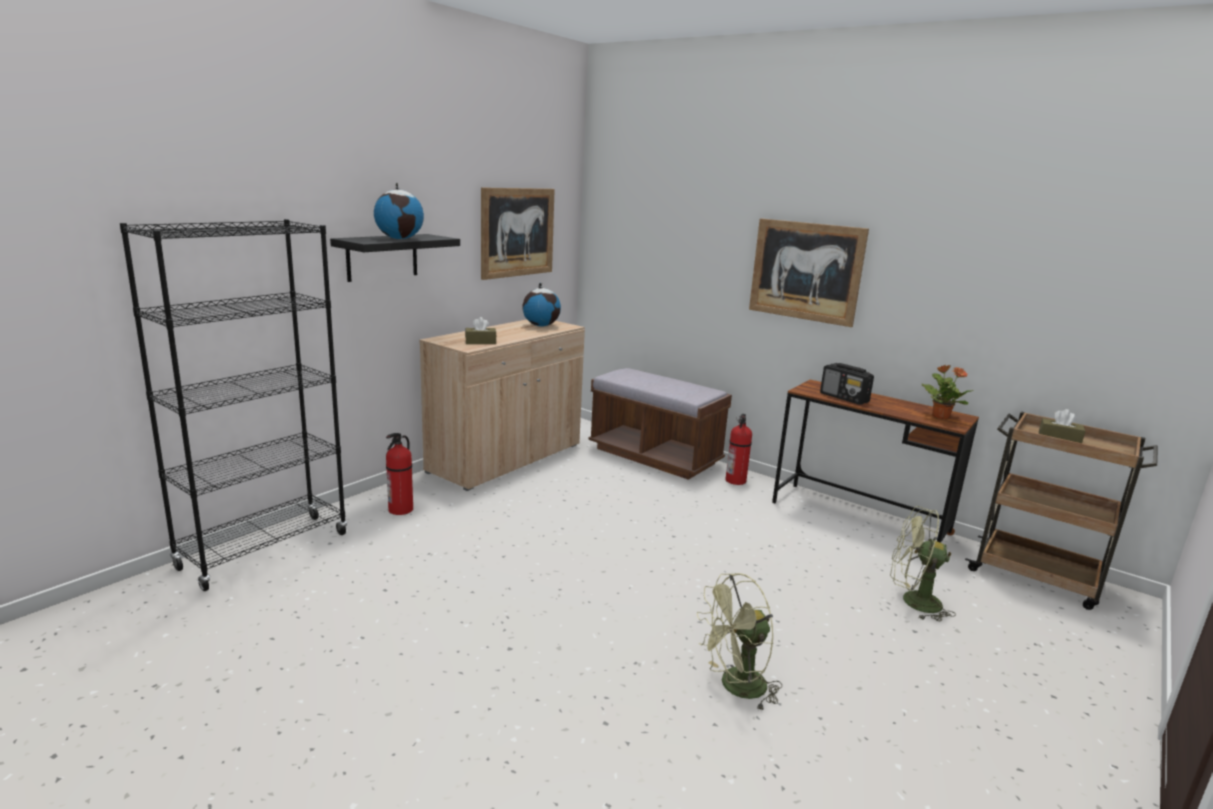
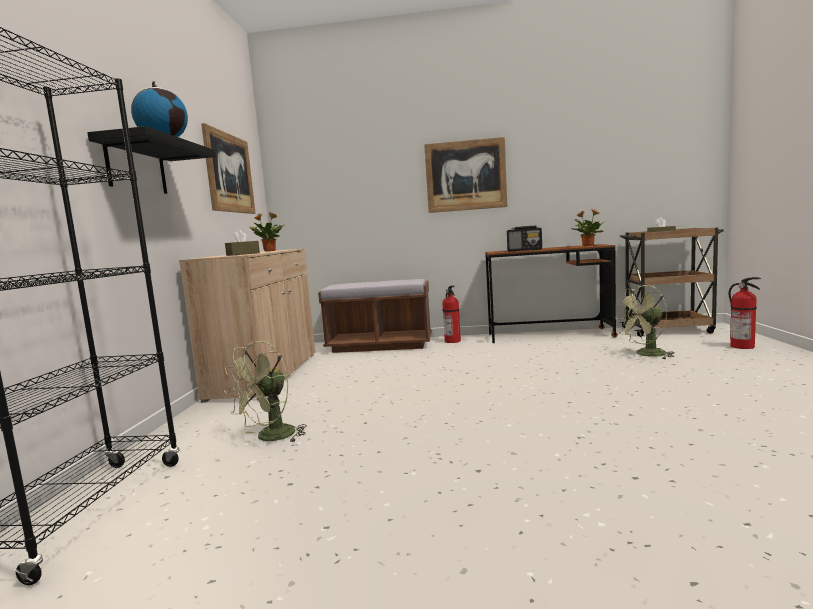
camera: 30 degrees left, 10 degrees down
(400, 510) = (214, 429): fire extinguisher -> fire extinguisher (743, 346)
(541, 325) = (269, 251): globe -> potted plant
(735, 687) = (658, 422): green fan -> green fan (270, 438)

